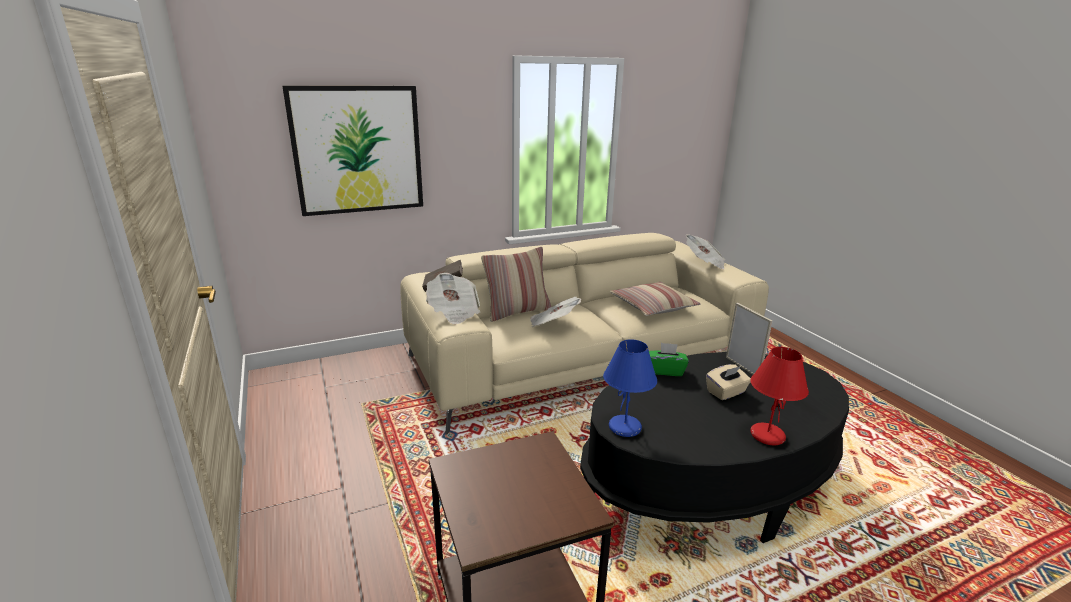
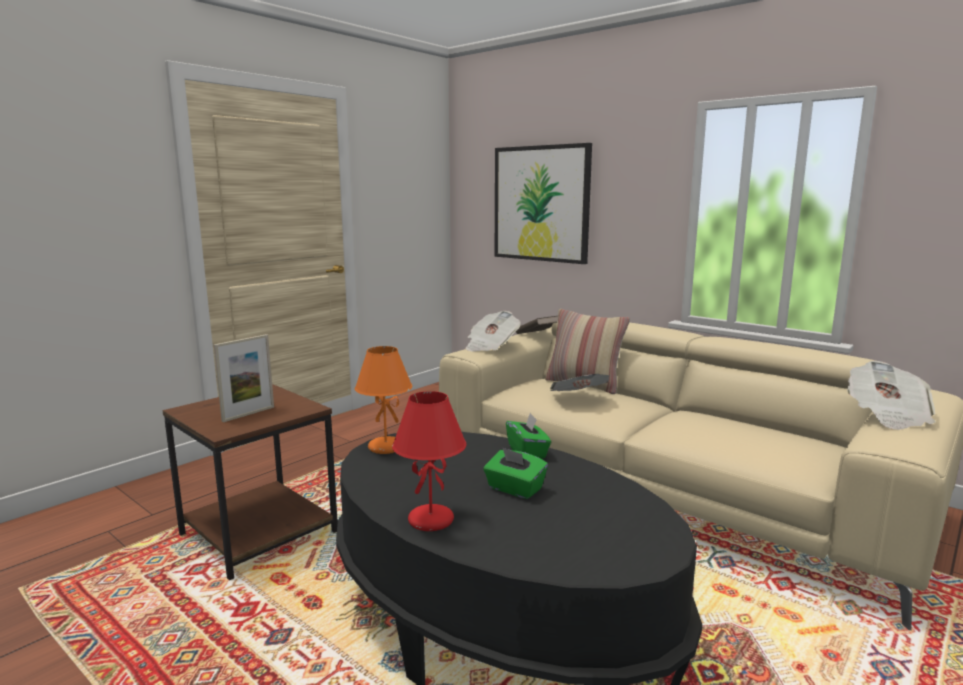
camera: 65 degrees right, 10 degrees down
(625, 428) = (385, 447): blue table lamp -> orange table lamp
(653, 306) = (723, 436): pillow -> none
(726, 392) = (514, 489): beige tissue box -> green tissue box
(742, 367) = (601, 495): picture frame -> picture frame (248, 414)

